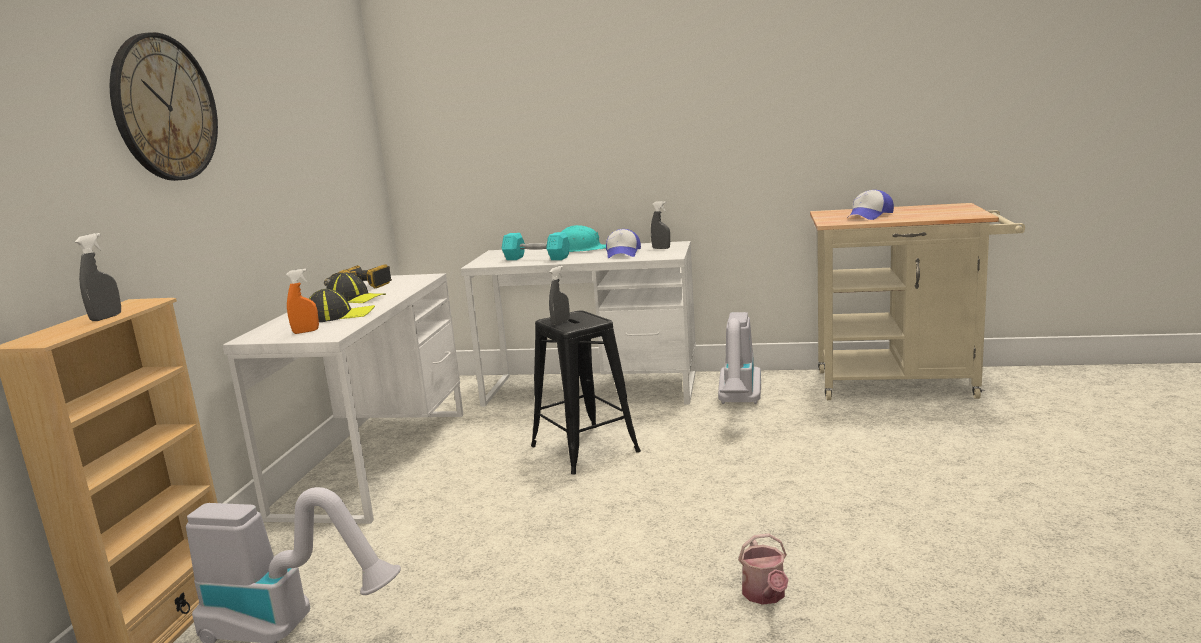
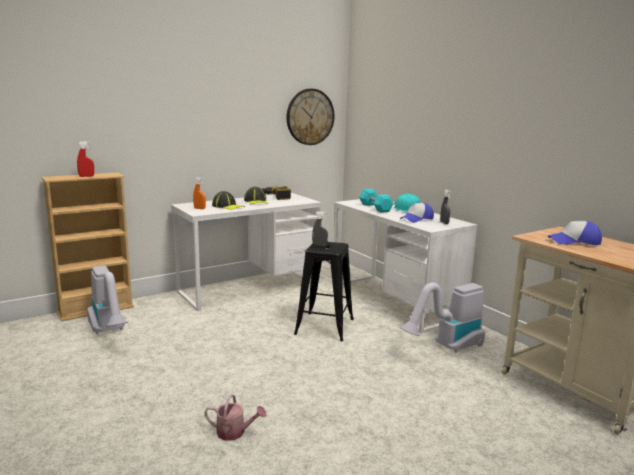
camera: 45 degrees right, 0 degrees up
(106, 317) = (86, 176): grey spray bottle -> red spray bottle
(164, 108) = (164, 92): wall clock -> wall clock (310, 117)
(765, 595) = (234, 432): watering can -> watering can turned 120 degrees counterclockwise

